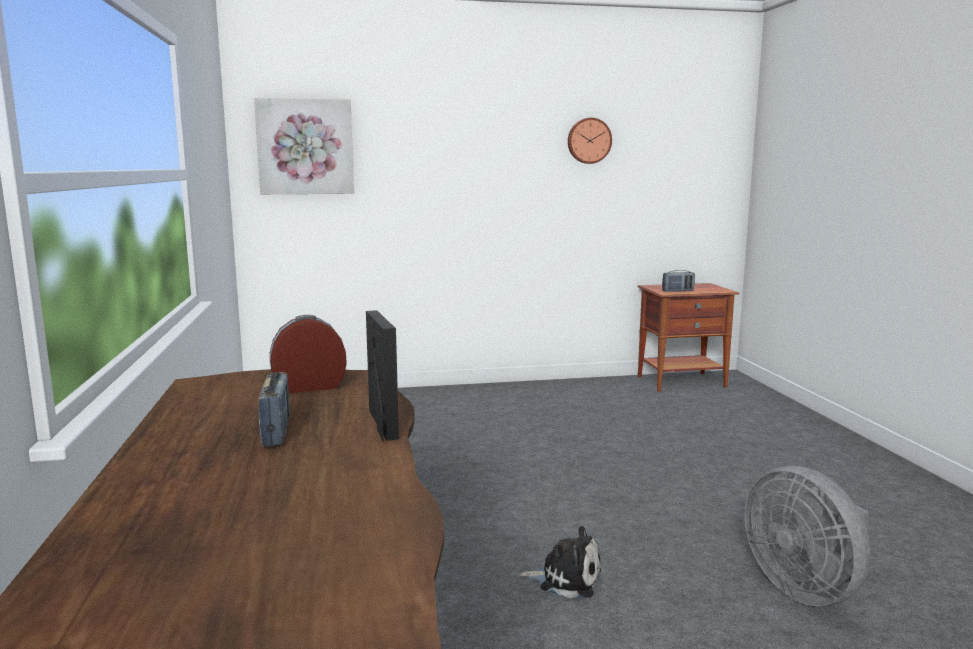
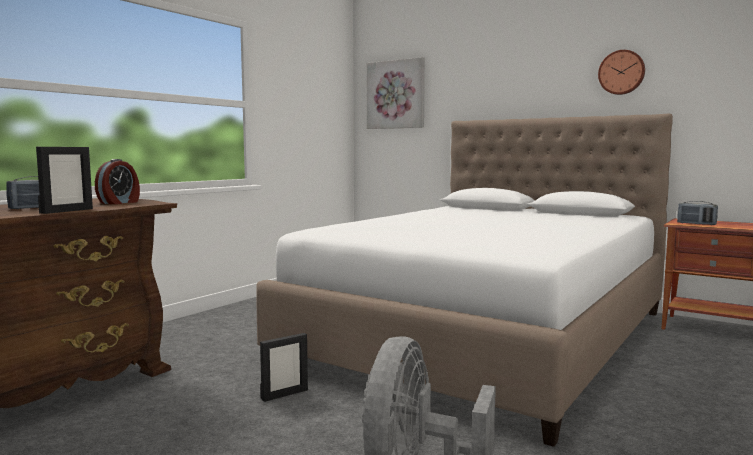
camera: 45 degrees right, 5 degrees down
(309, 386) = (120, 202): alarm clock -> alarm clock turned 90 degrees clockwise
(566, 578) = (284, 394): plush toy -> picture frame
(567, 440) = (486, 335): none -> white bed

